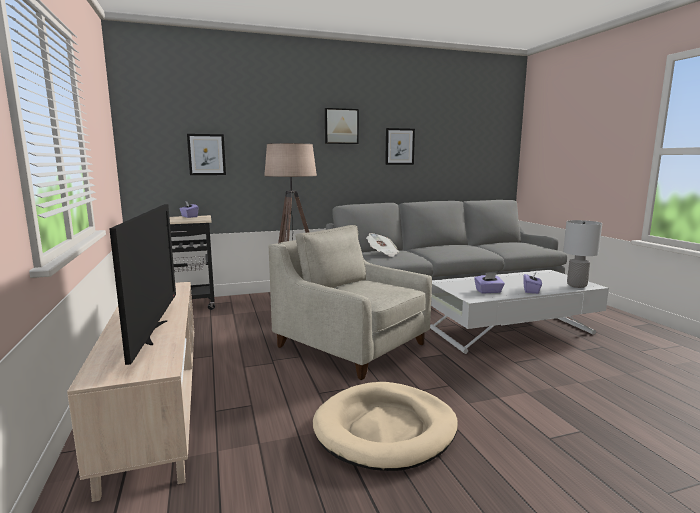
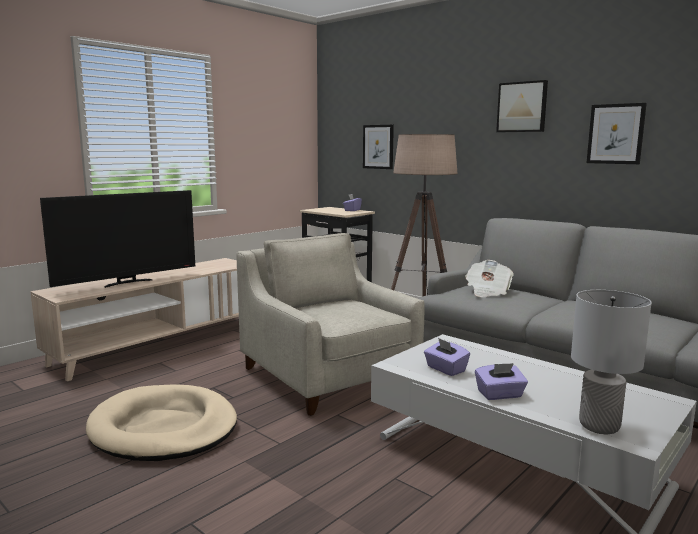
camera: 60 degrees right, 0 degrees up
(353, 346) = (330, 377): beige armchair -> beige armchair turned 45 degrees counterclockwise

